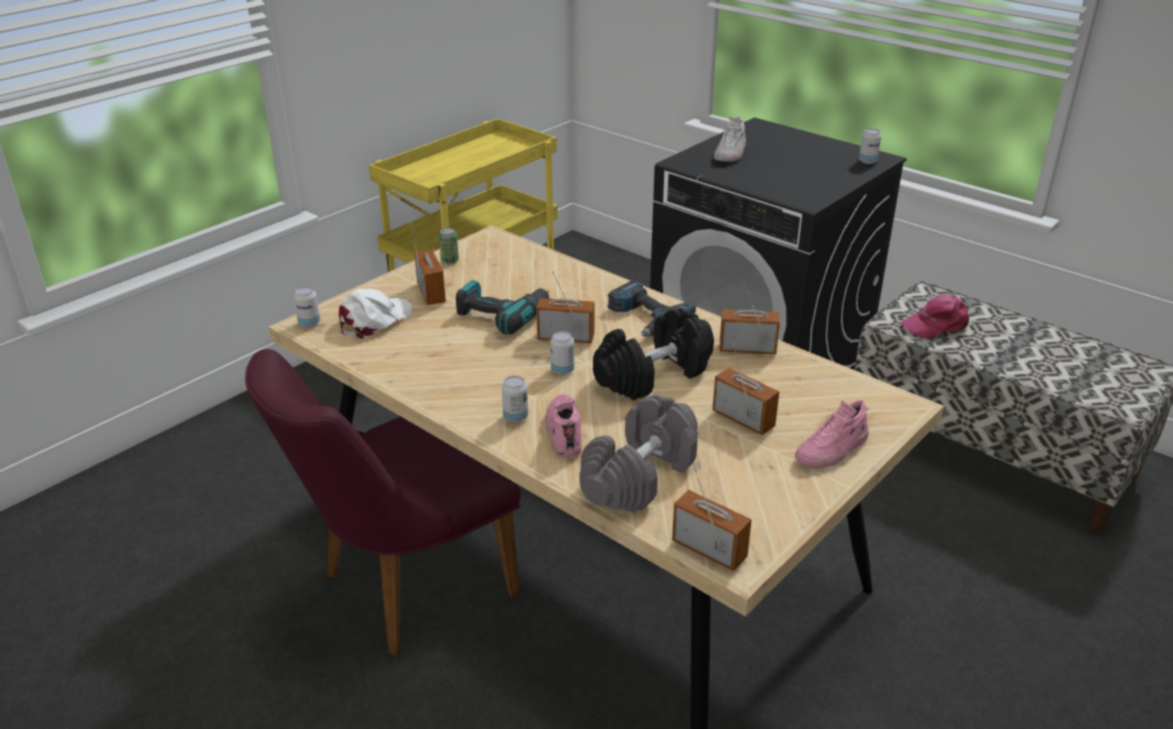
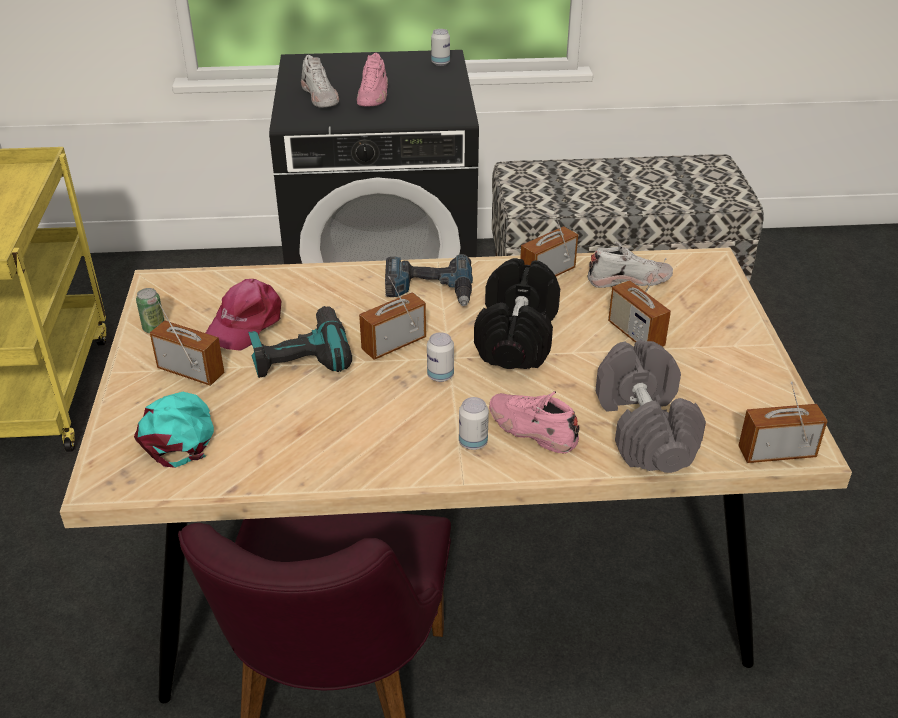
camera: 45 degrees left, 5 degrees up
(309, 323) = (107, 479): can -> none
(374, 320) = (177, 433): white cap -> turquoise cap
(743, 419) = (635, 334): radio -> radio turned 120 degrees counterclockwise
(806, 383) = (629, 279): none -> white shoe
(832, 450) = (724, 323): pink shoe -> pink shoe (373, 96)
(936, 325) = (555, 193): pink cap -> pink cap (245, 323)

